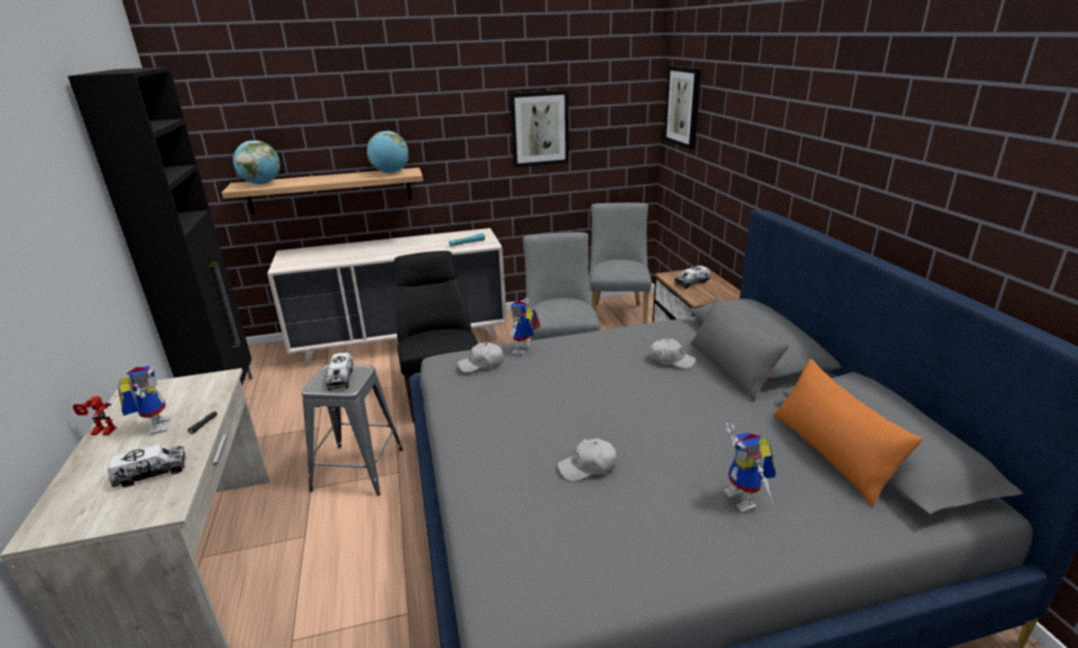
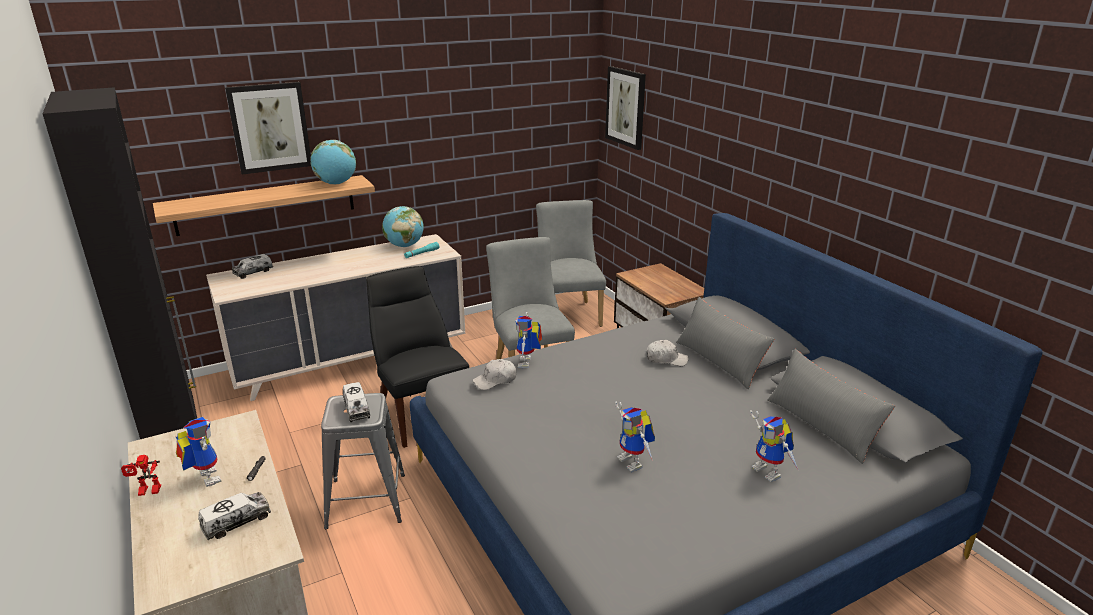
camera: 15 degrees left, 0 degrees up
(261, 184) = (195, 203): globe -> globe (404, 246)
(539, 128) = (484, 130): picture -> picture (270, 127)
(588, 467) = (634, 462): white cap -> toy robot
(692, 283) = (654, 281): toy truck -> toy truck (253, 272)
(831, 453) = (821, 425): orange pillow -> grey pillow

